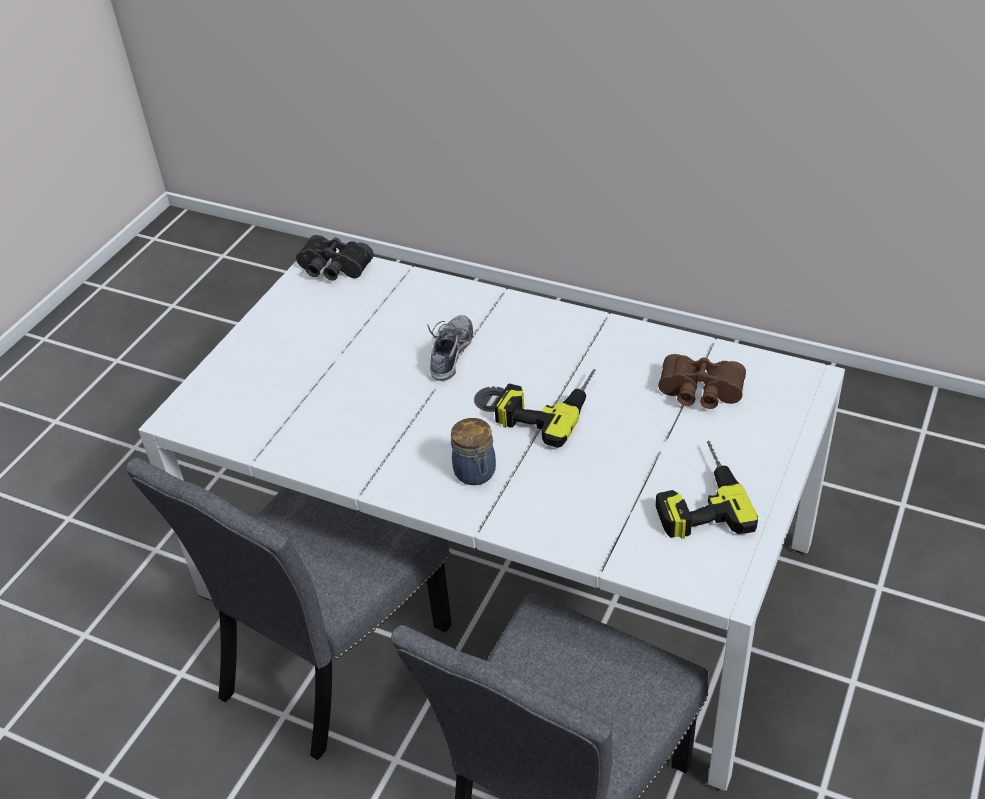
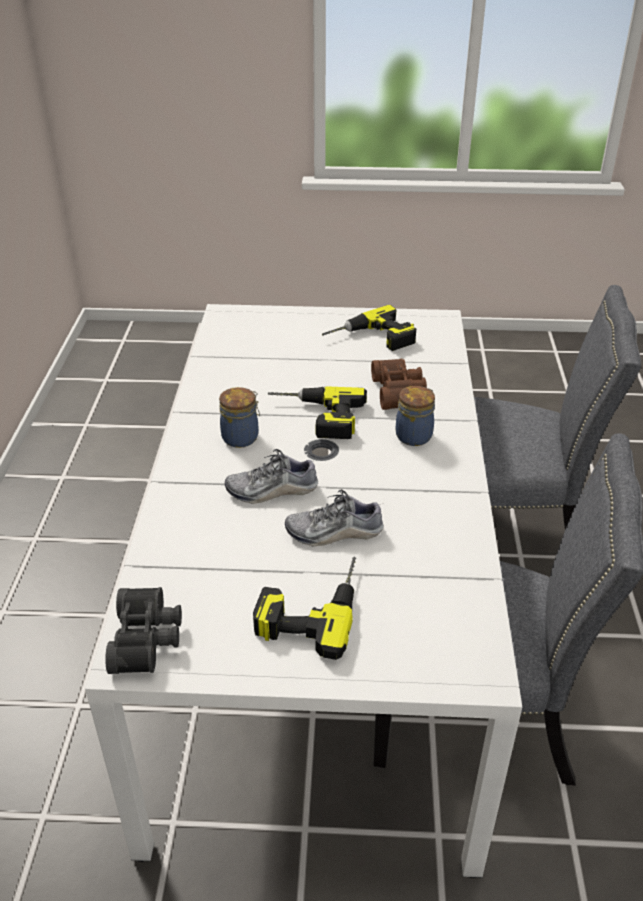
camera: 115 degrees left, 5 degrees down
(304, 347) = (310, 606): none -> power drill
(373, 379) = (334, 532): none -> shoe
(541, 349) = (241, 437): none -> jar
(700, 393) = (263, 352): brown binoculars -> brown binoculars (399, 392)

